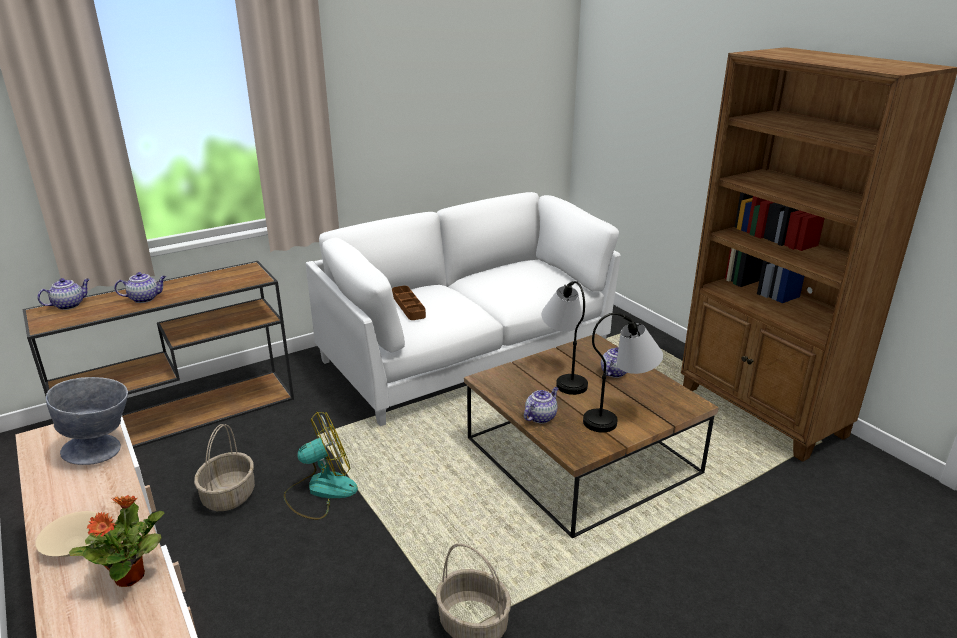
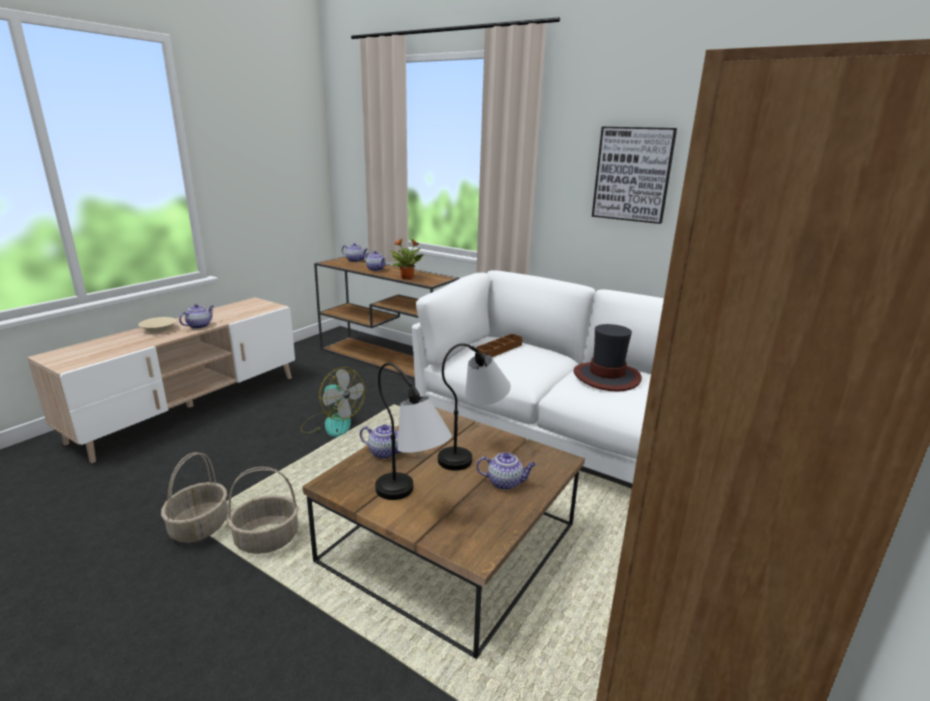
camera: 65 degrees right, 5 degrees down
(103, 449) = (244, 314): grey bowl -> none
(110, 496) = (199, 326): none -> teapot
(131, 576) = (129, 346): potted plant -> potted plant (407, 278)
(228, 495) = (314, 396): basket -> basket (267, 538)
(413, 93) = (632, 174): none -> picture
(507, 279) = (606, 377): none -> hat

